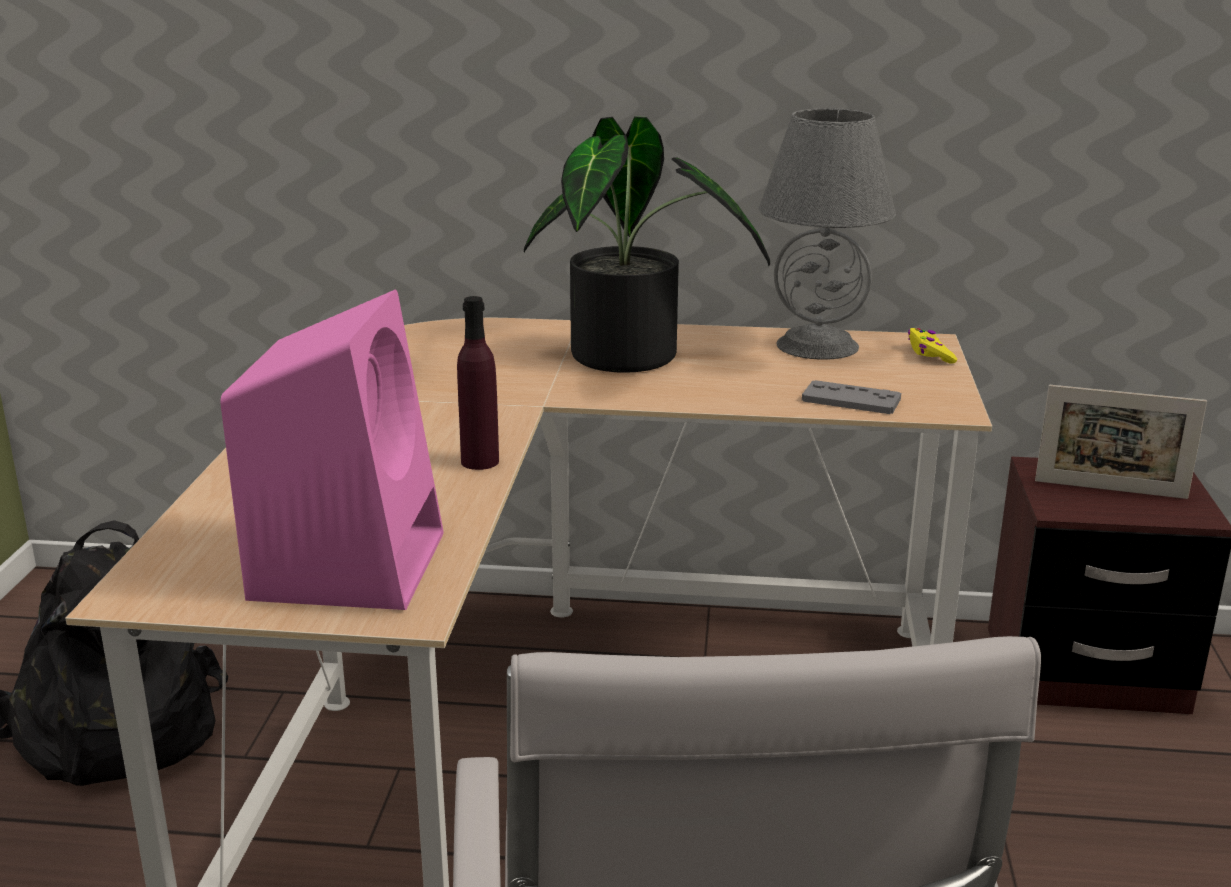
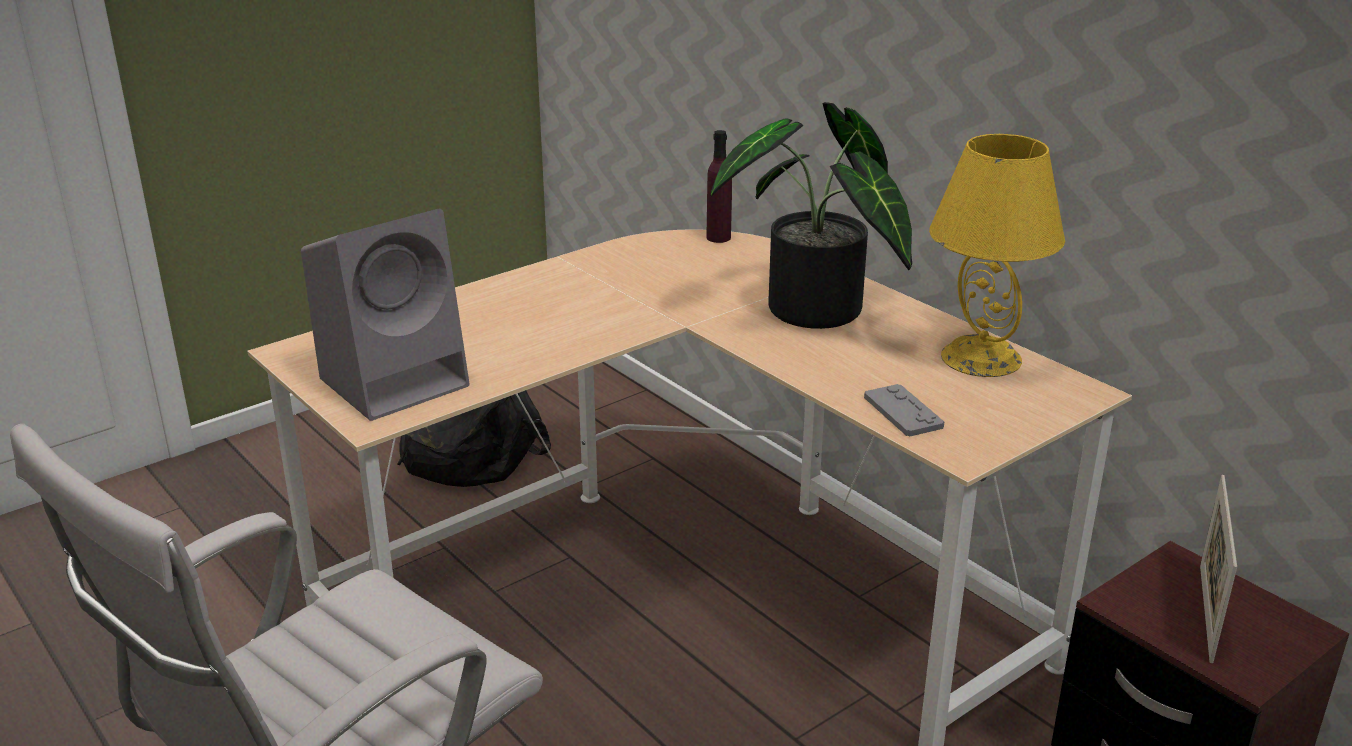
camera: 45 degrees right, 5 degrees up
(349, 562) = (397, 381): pink speaker -> grey speaker
(480, 461) = (573, 349): purple bottle -> purple bottle (718, 238)
(818, 345) = (982, 358): grey table lamp -> yellow table lamp
(929, 354) = (1061, 402): yellow game controller -> none
(1110, 489) = (1206, 612): picture frame -> picture frame turned 45 degrees clockwise

